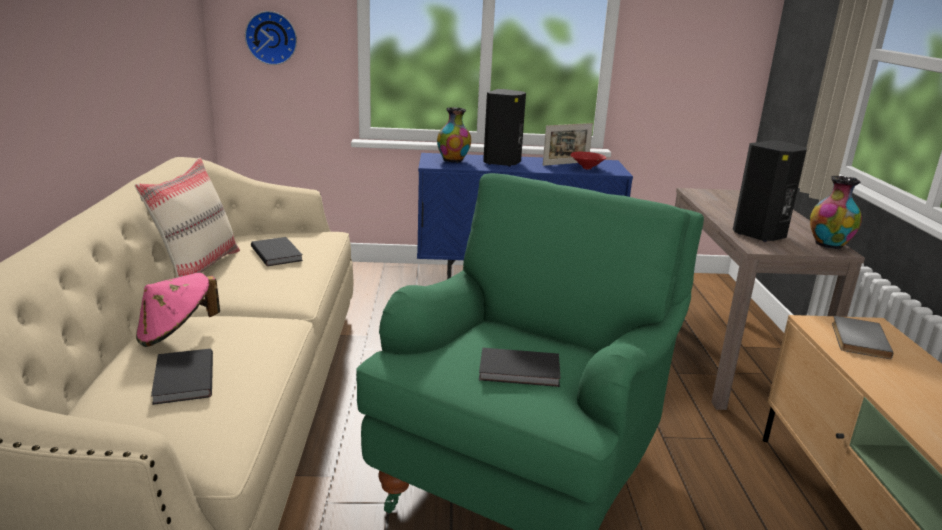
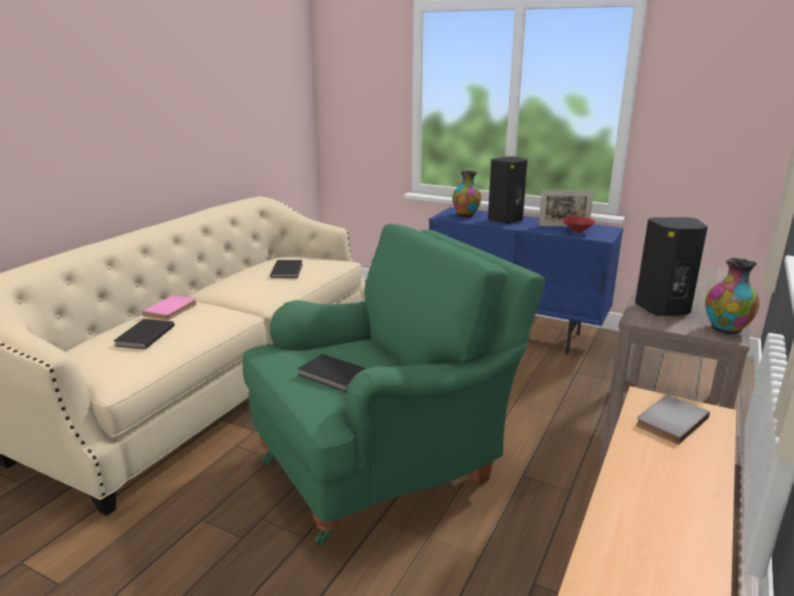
camera: 30 degrees right, 0 degrees up
(176, 333) = (172, 310): pink hat -> pink book
(198, 267) = (233, 272): beige pillow -> none
(272, 38) = (354, 111): wall clock -> none

